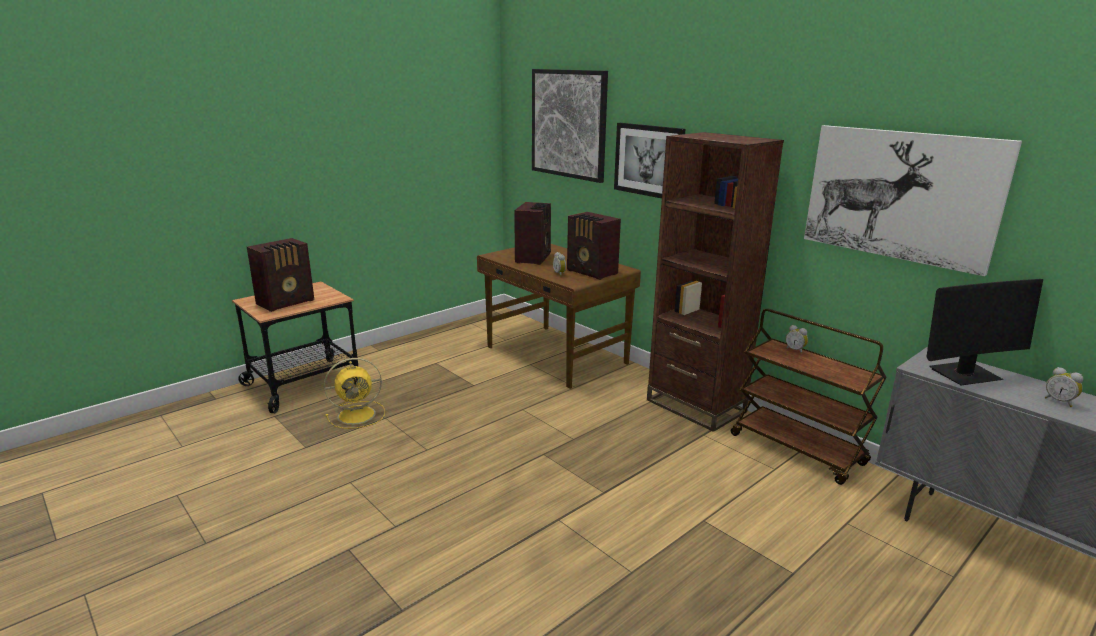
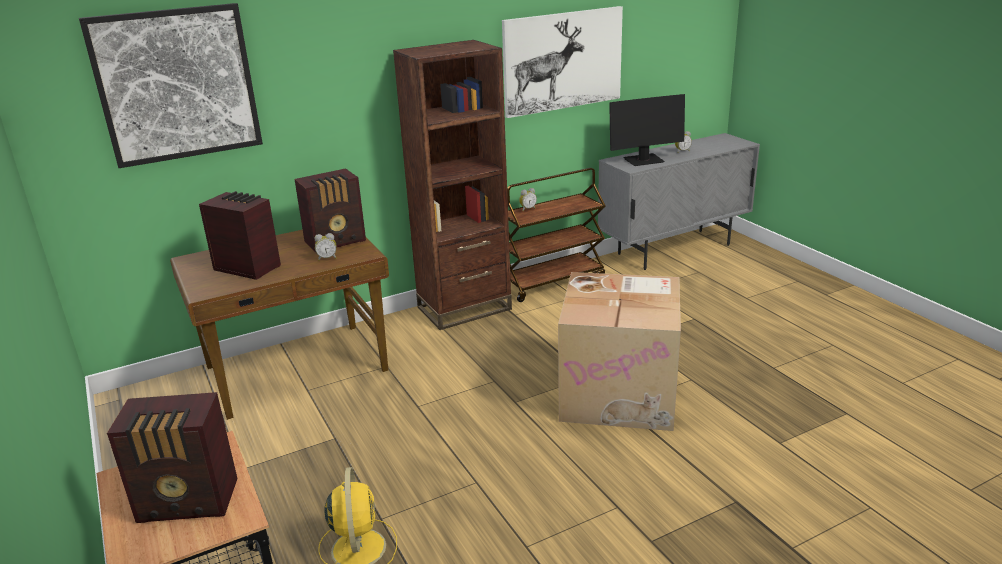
camera: 75 degrees left, 5 degrees up
(287, 302) = (190, 502): radio -> radio turned 120 degrees clockwise
(581, 516) = (620, 393): none -> cardboard box
(649, 160) = (325, 97): picture -> none
(965, 374) = (643, 160): monitor -> monitor turned 75 degrees clockwise

